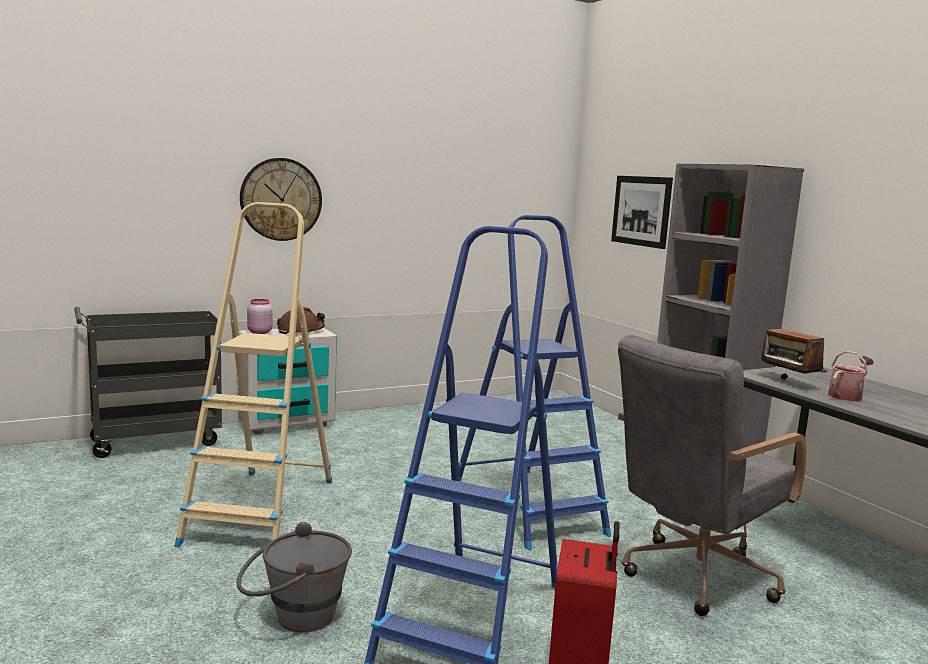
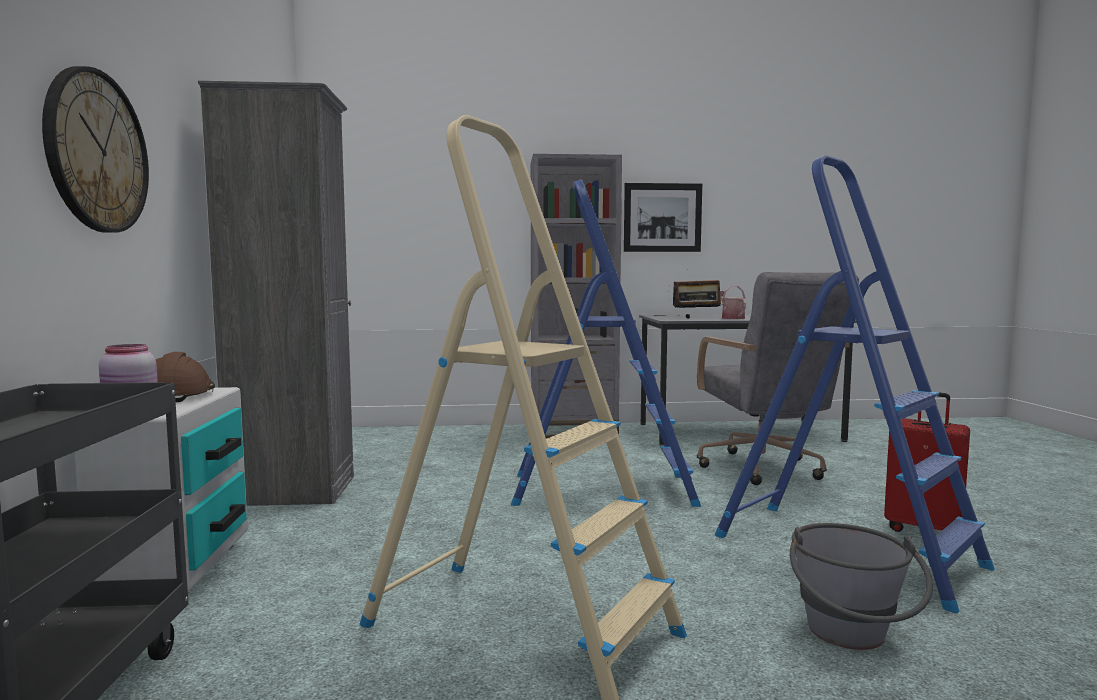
camera: 65 degrees left, 5 degrees down
(419, 417) = (294, 491): none -> grey cabinet
(641, 211) = (422, 209): picture -> picture (662, 217)

